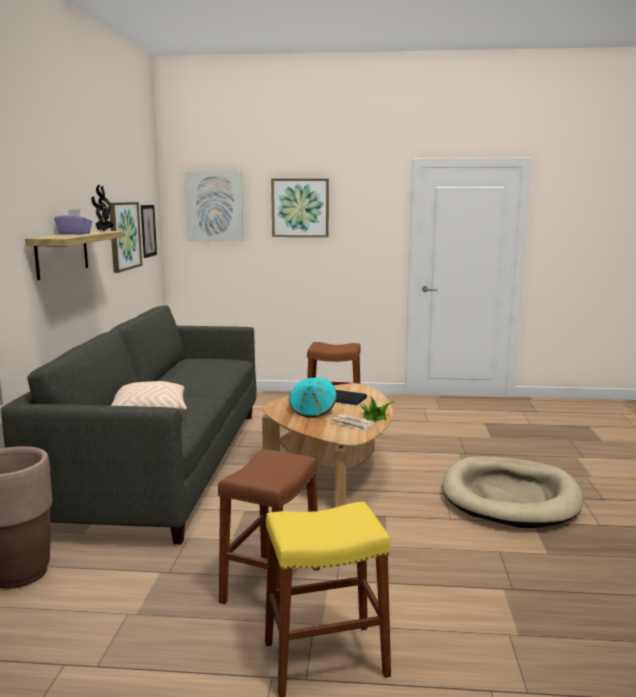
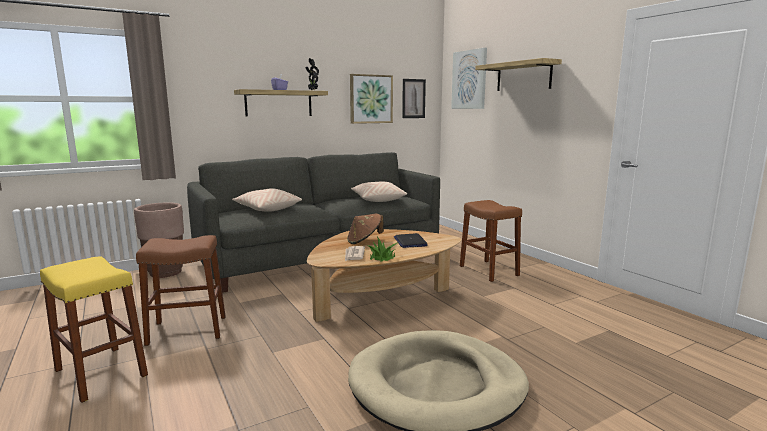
camera: 55 degrees right, 0 degrees up
(211, 368) = (377, 200): none -> beige pillow
(300, 208) = (523, 76): picture -> shelf
(313, 411) = (364, 241): turquoise hat -> brown hat

